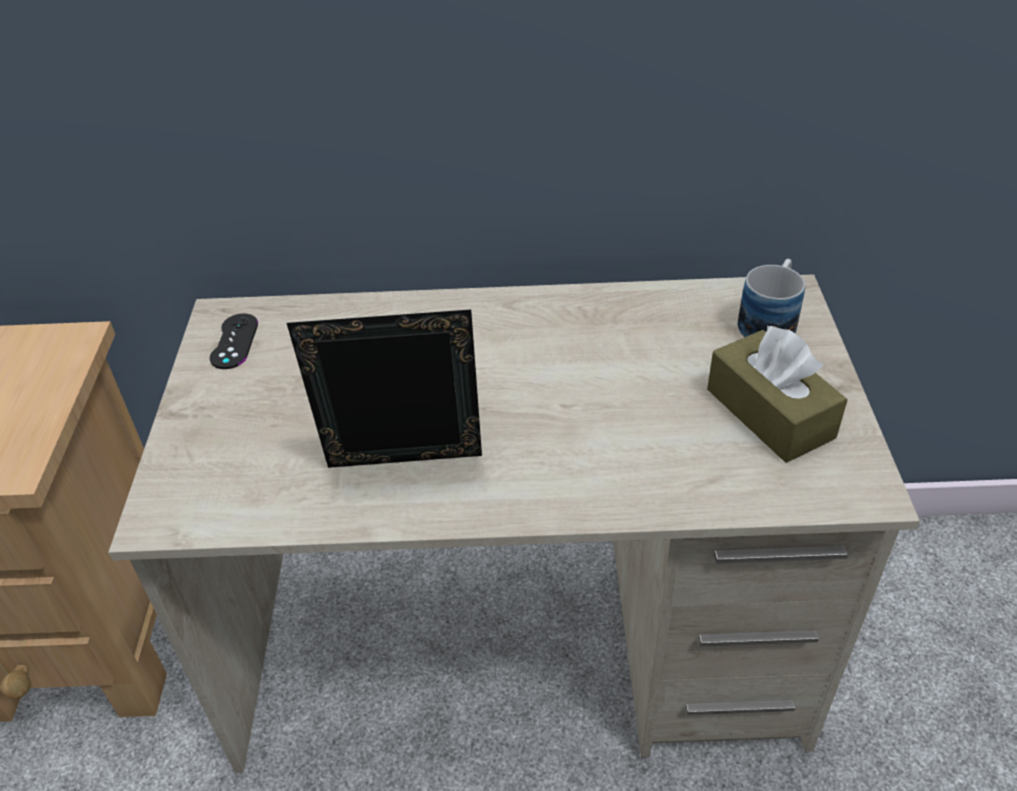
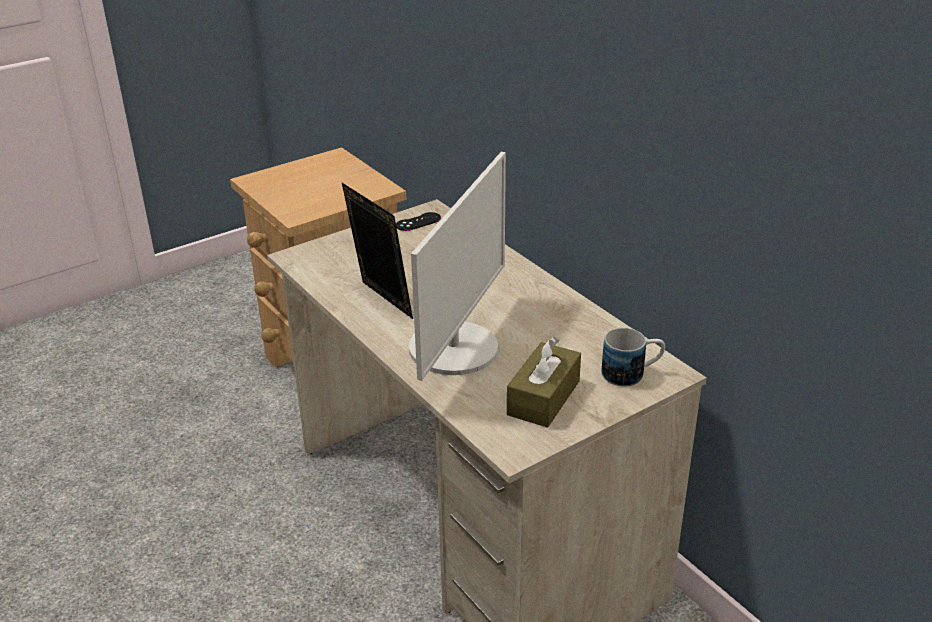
camera: 55 degrees right, 10 degrees down
(594, 445) = (455, 349): none -> monitor

